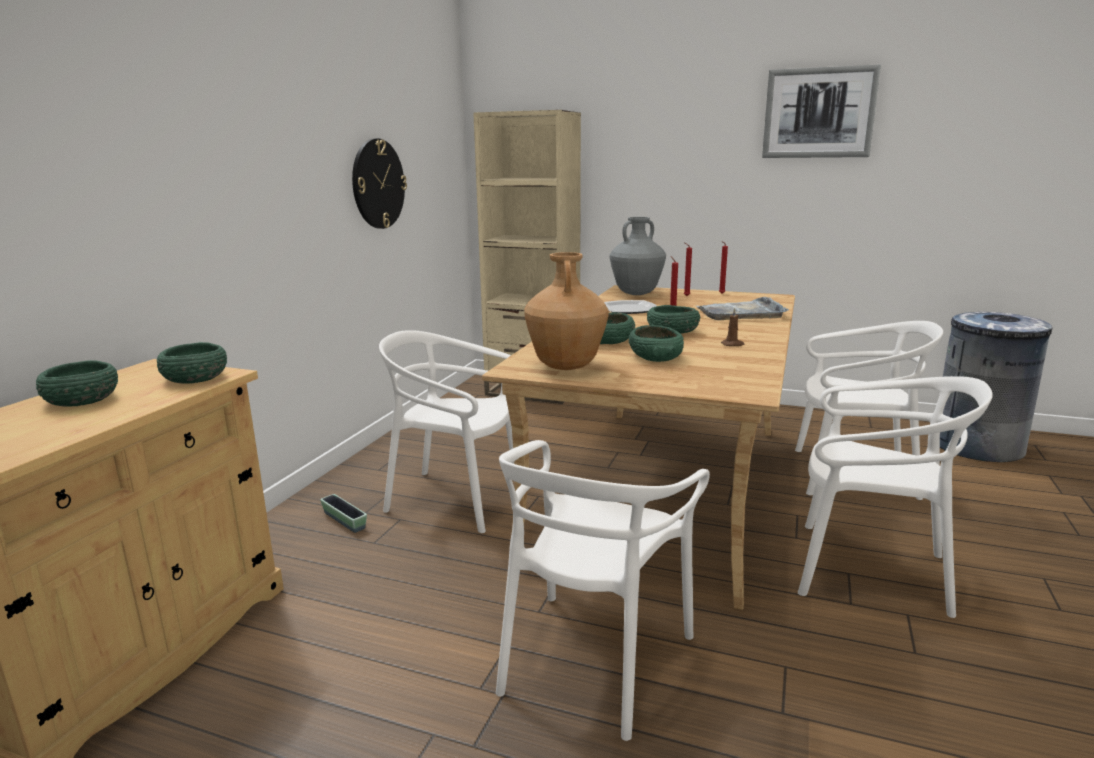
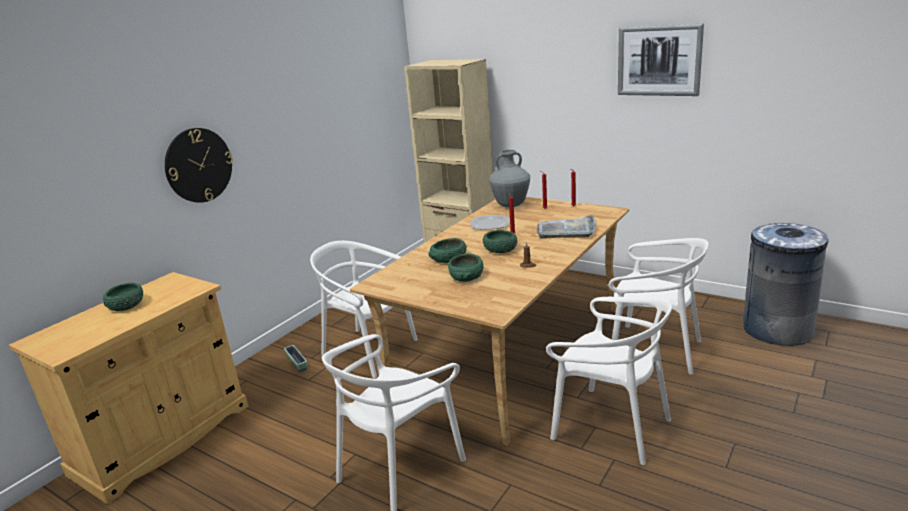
camera: 15 degrees right, 5 degrees up
(194, 378) = (186, 290): green bowl -> none
(378, 184) = (331, 129): wall clock -> wall clock (198, 165)
(566, 366) = (403, 283): brown vase -> none

